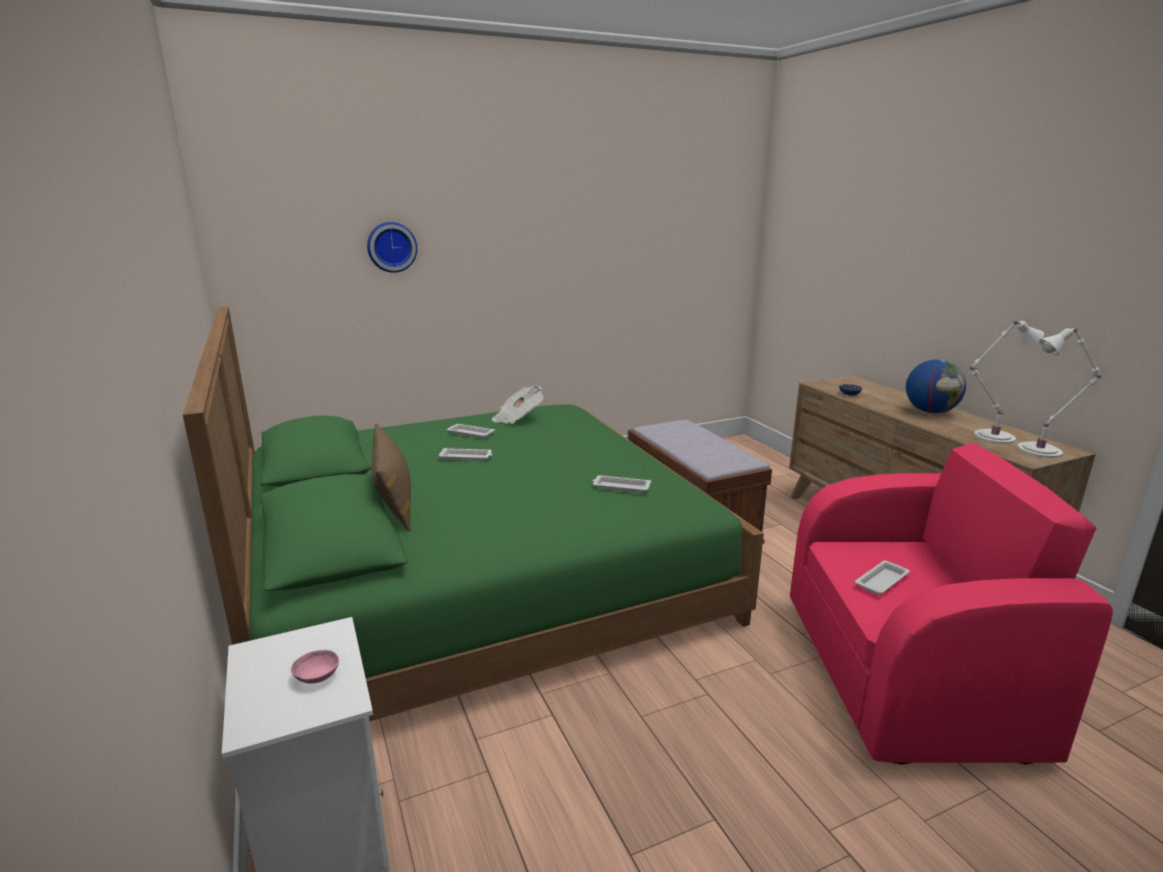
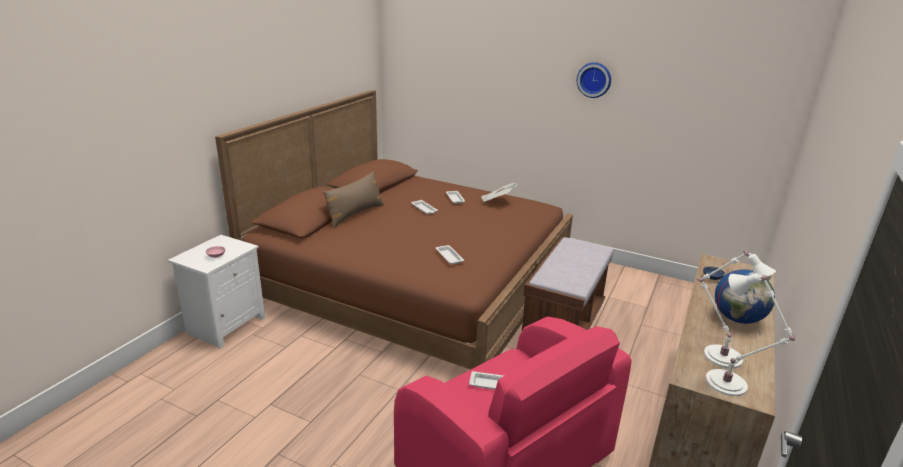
camera: 50 degrees right, 5 degrees up
(391, 247) = (472, 70): wall clock -> wall clock (594, 79)
(476, 575) = (414, 280): green bed -> brown bed

